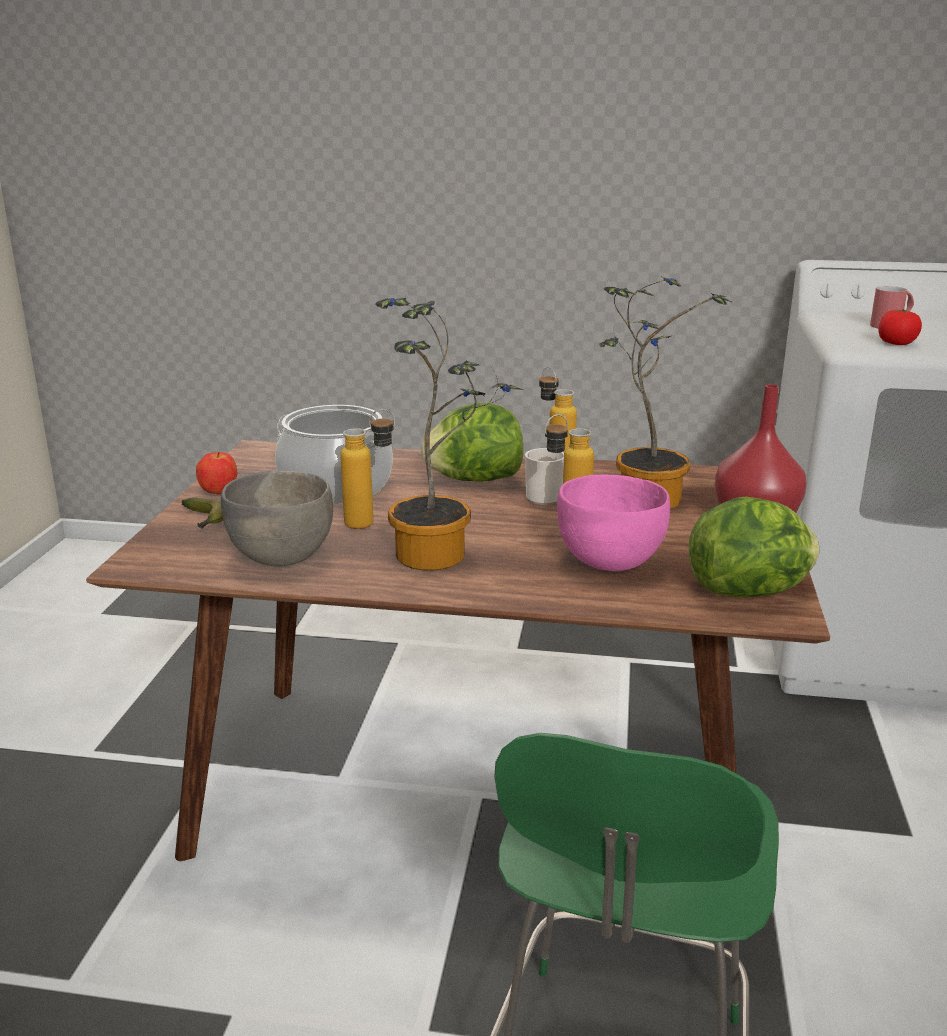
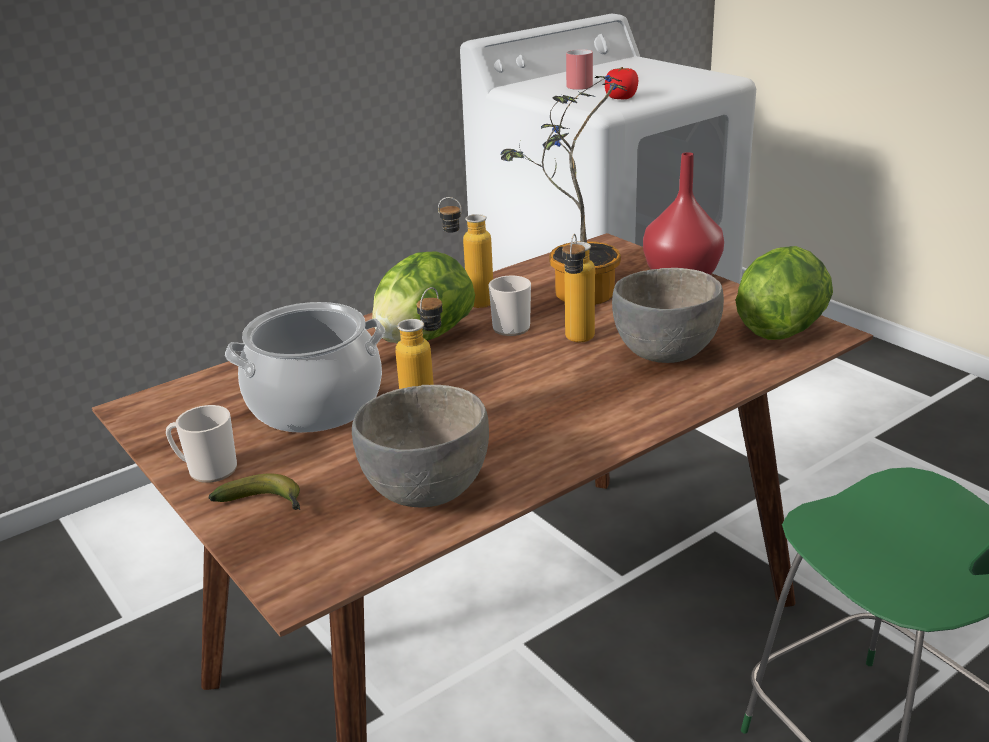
camera: 45 degrees left, 5 degrees up
(219, 492) = (207, 470): apple -> mug
(441, 555) = (546, 413): potted plant -> none
(610, 562) = (666, 354): pink bowl -> grey bowl

